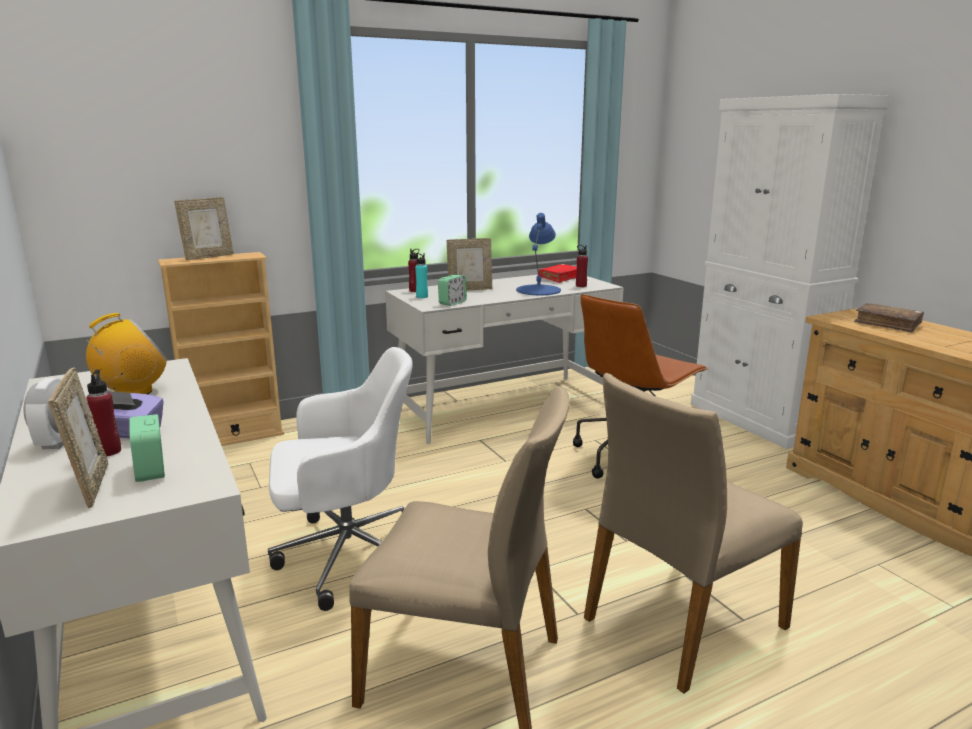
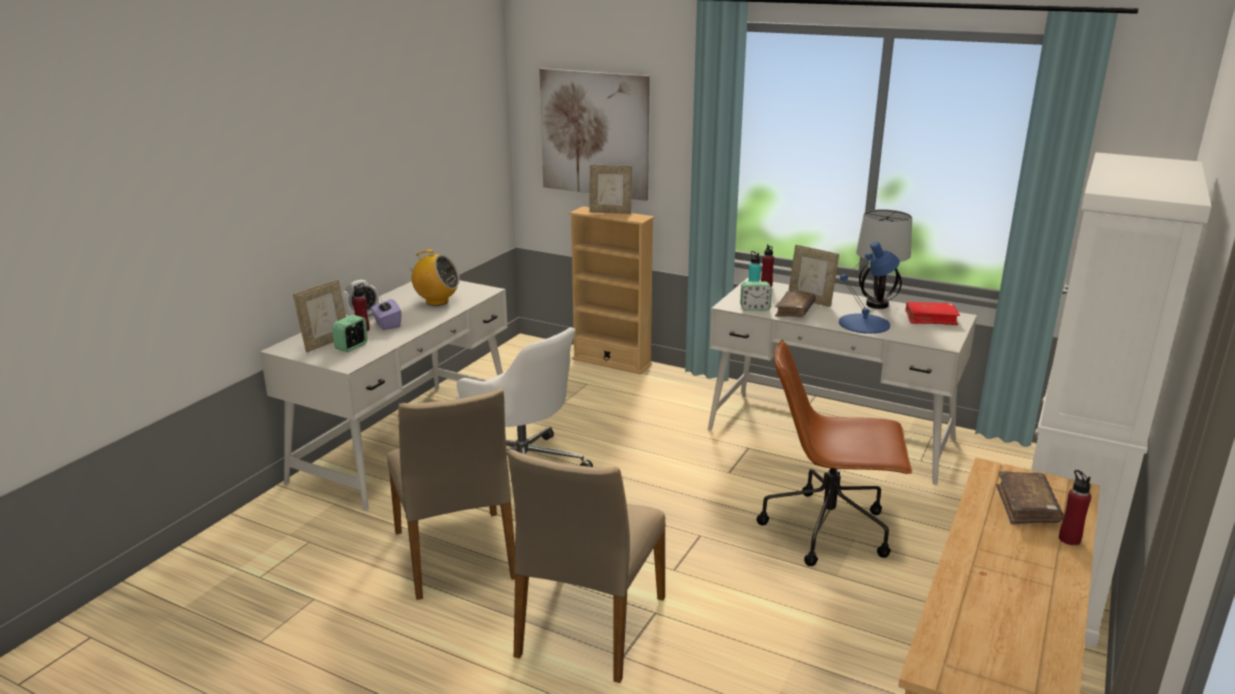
camera: 55 degrees right, 5 degrees up
(158, 165) = (594, 134): none -> picture
(480, 296) = (794, 311): none -> brown book
(512, 280) = (876, 305): none -> table lamp
(581, 286) = (920, 334): red bottle -> red bottle (1069, 539)
(681, 622) = (589, 626): beige chair -> beige chair turned 90 degrees counterclockwise

